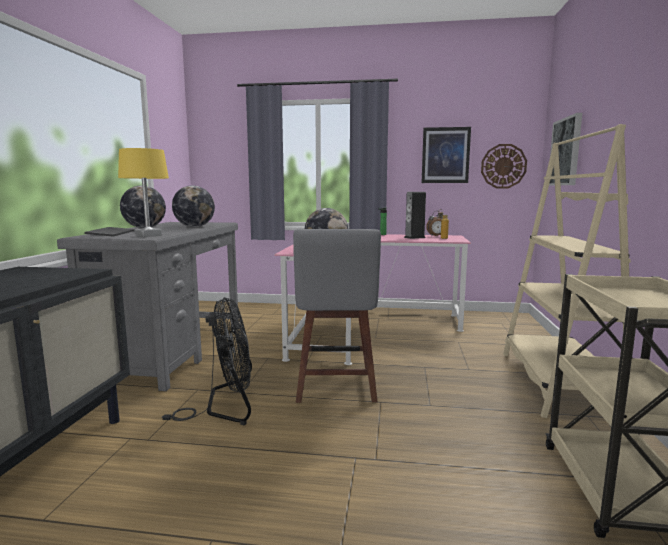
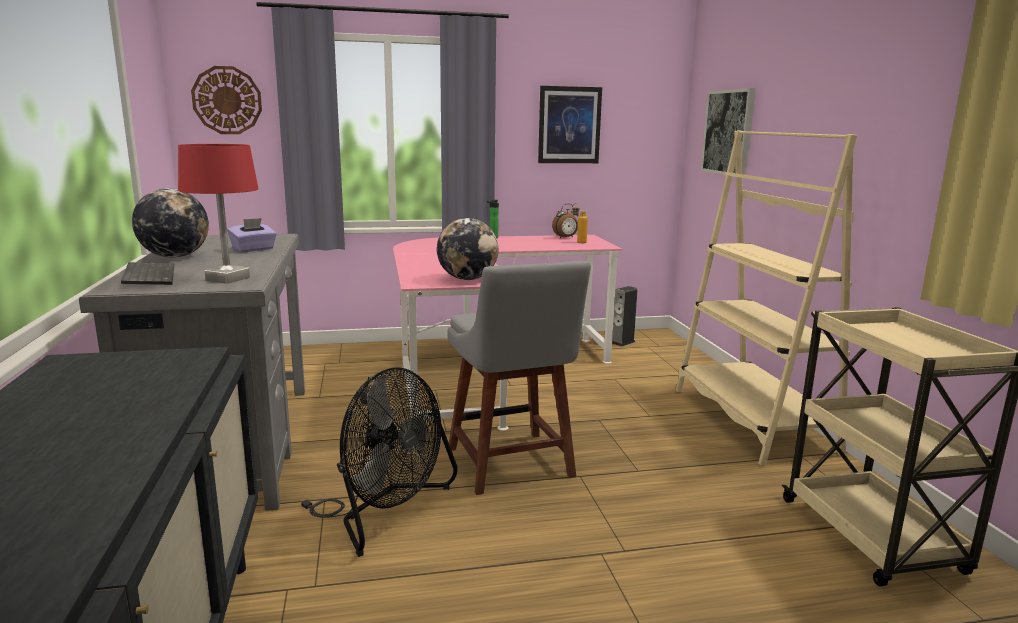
camera: 20 degrees left, 5 degrees up
(148, 235) = (227, 279): yellow table lamp -> red table lamp
(194, 227) = (253, 249): globe -> purple tissue box
(224, 403) = (381, 513): black fan -> black fan turned 60 degrees clockwise
(414, 237) = (543, 242): speaker -> speaker (622, 342)
(503, 166) = (640, 141): wall clock -> wall clock (227, 100)

